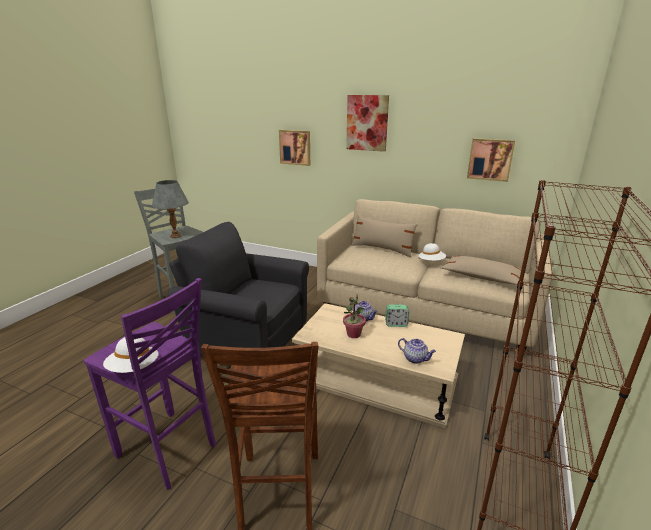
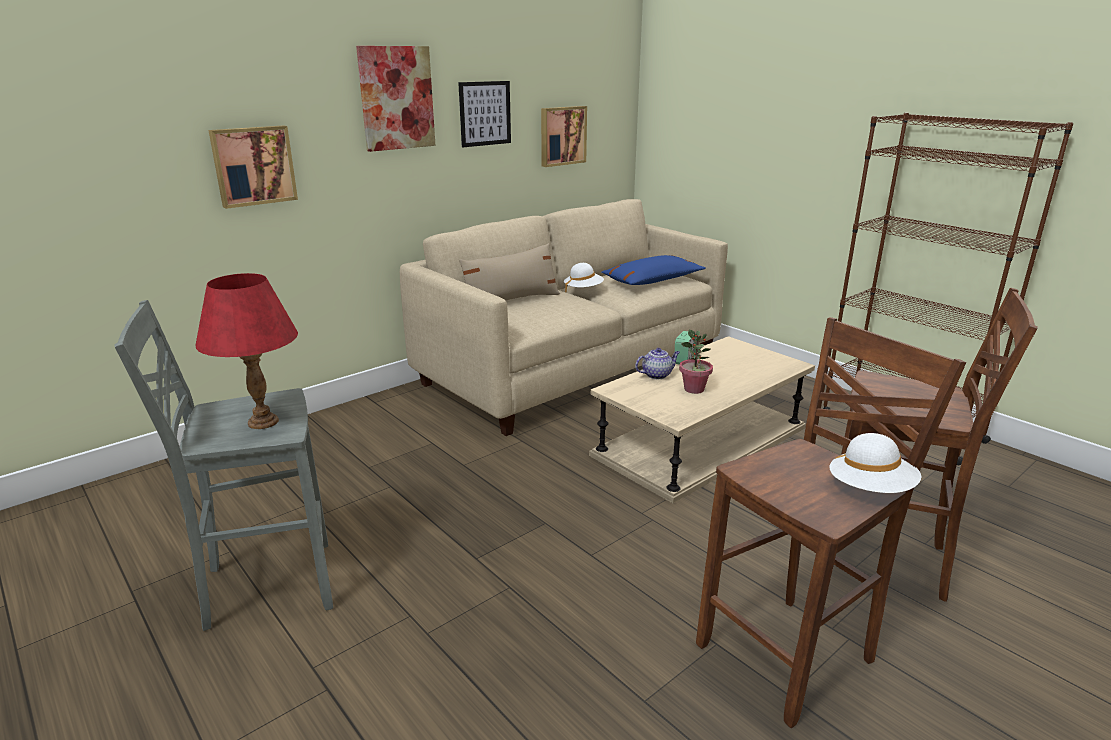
camera: 65 degrees left, 0 degrees up
(169, 451) = (791, 654): purple stool -> brown stool
(175, 236) = (262, 422): grey table lamp -> red table lamp
(246, 340) = (525, 527): grey armchair -> none
(415, 359) = (767, 370): teapot -> none
(424, 137) = (485, 113): none -> picture
(482, 277) = (652, 281): beige pillow -> blue pillow

